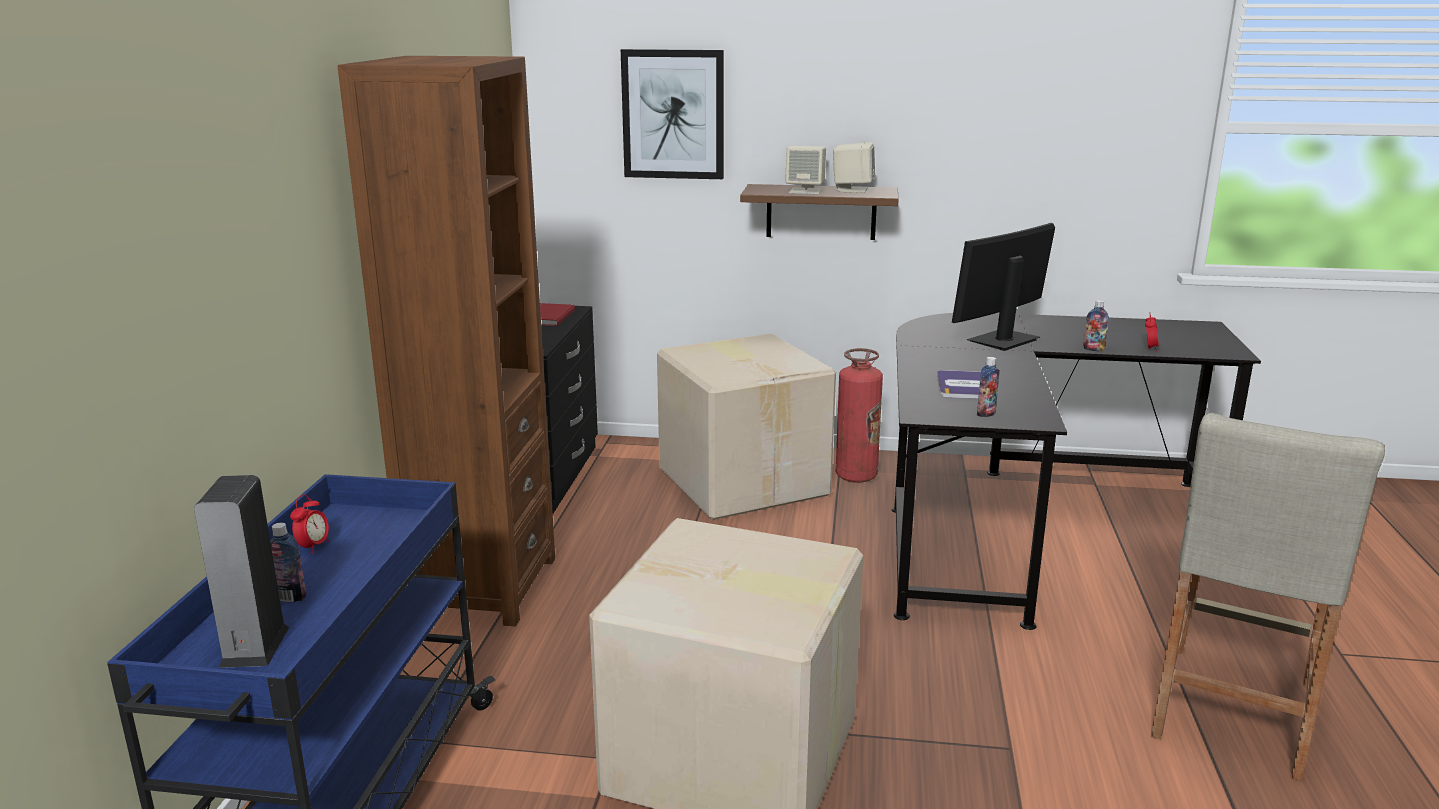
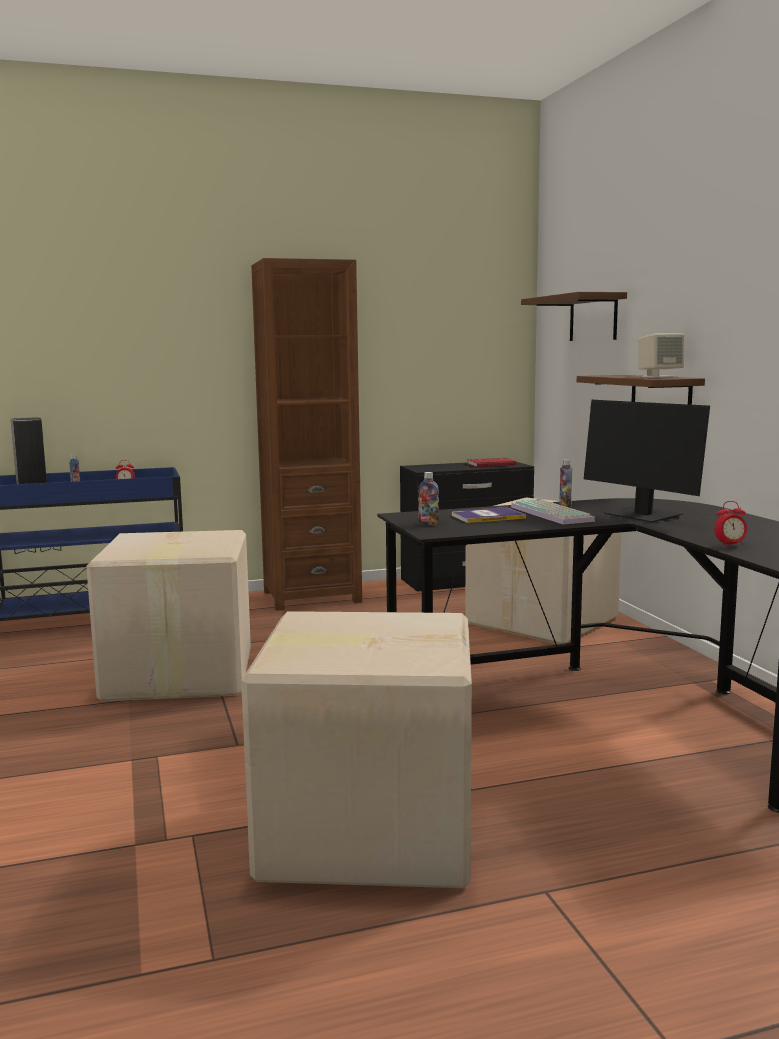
camera: 65 degrees right, 10 degrees down
(673, 114) = (593, 318): picture -> brown shelf
(805, 191) = (623, 376): beige speaker -> none
(856, 476) = (618, 647): fire extinguisher -> none
(969, 363) = (553, 514): none -> keyboard
(1002, 340) = (643, 516): monitor -> monitor turned 150 degrees counterclockwise
(1093, 349) = (681, 533): bottle -> bottle (565, 506)
(1232, 708) = (365, 828): beige stool -> cardboard box

